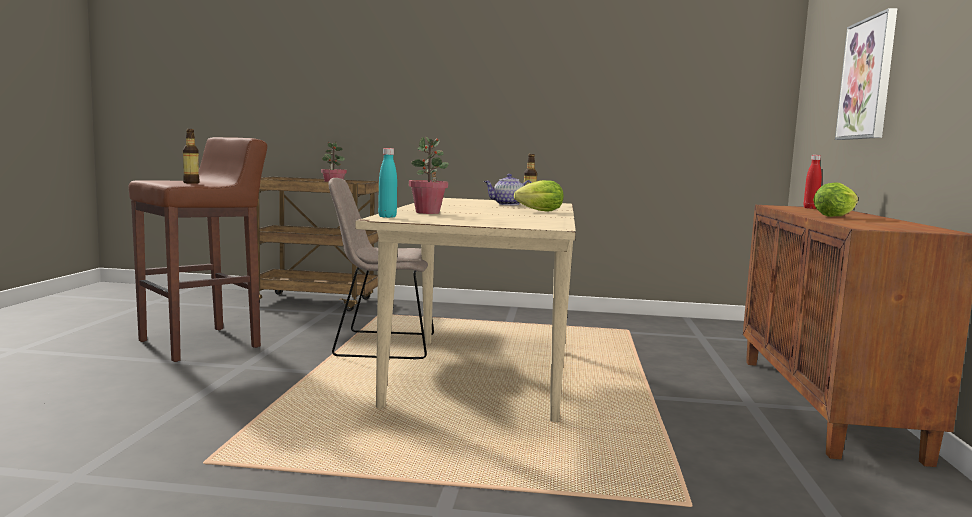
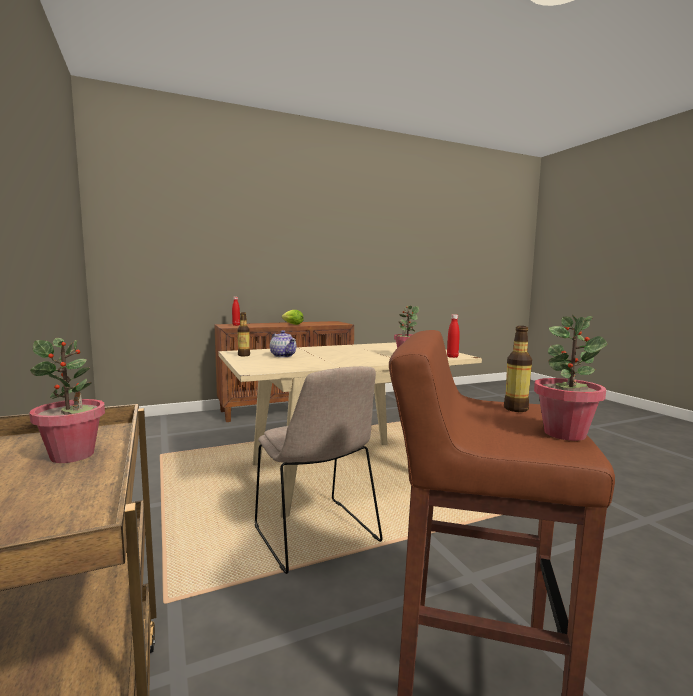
camera: 120 degrees left, 0 degrees up
(154, 180) = (564, 433): none -> potted plant
(387, 217) = (452, 357): turquoise bottle -> red bottle
(537, 211) = (326, 349): lettuce -> none
(867, 79) = (219, 255): picture -> none

